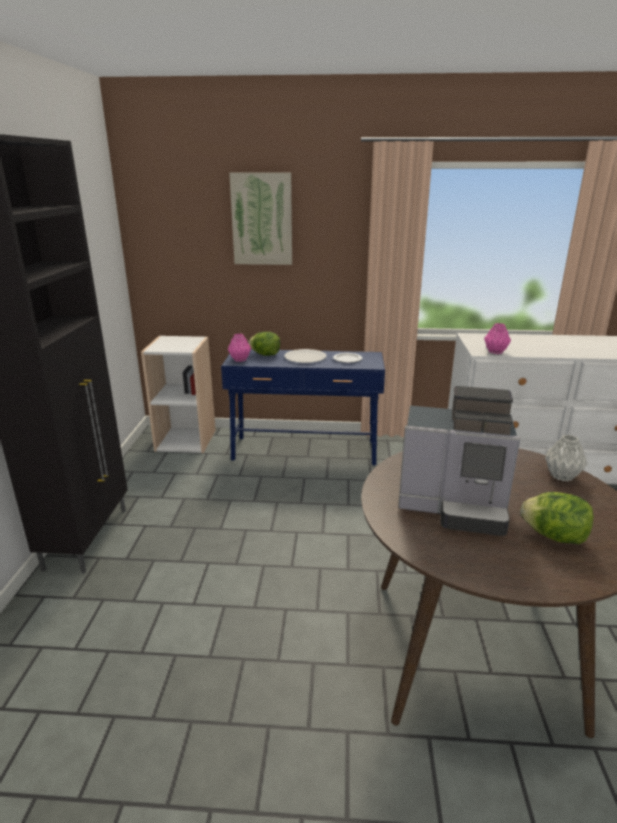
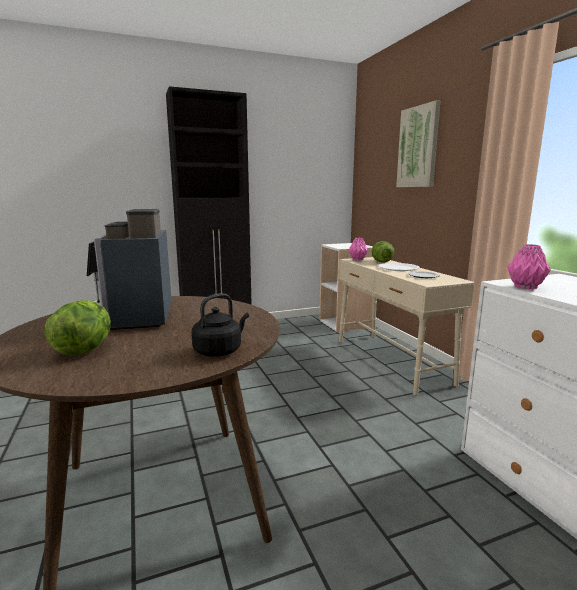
camera: 65 degrees right, 10 degrees down
(304, 452) = (389, 361): blue console table -> beige console table
(561, 476) = (220, 350): grey vase -> black kettle

